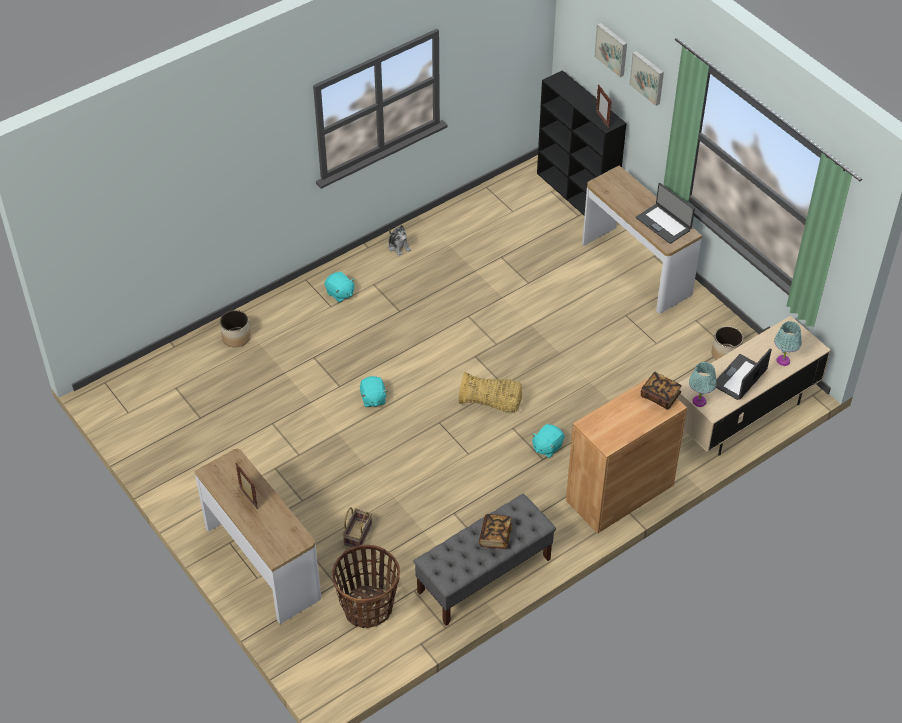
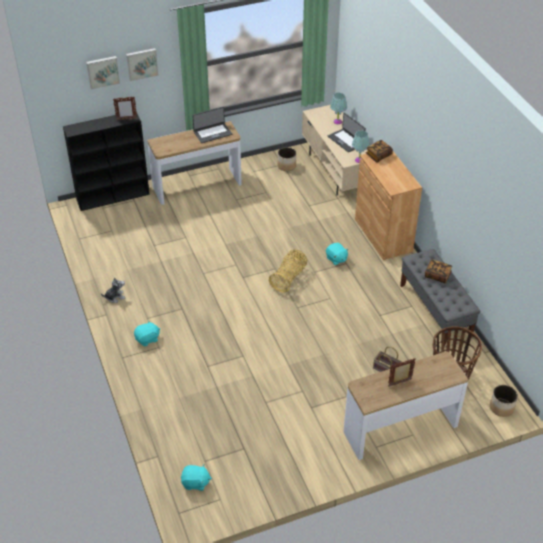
camera: 75 degrees left, 5 degrees down
(236, 337) = (166, 412): planter -> planter (501, 408)
(373, 398) = (262, 339): turquoise plush toy -> turquoise plush toy (195, 483)

